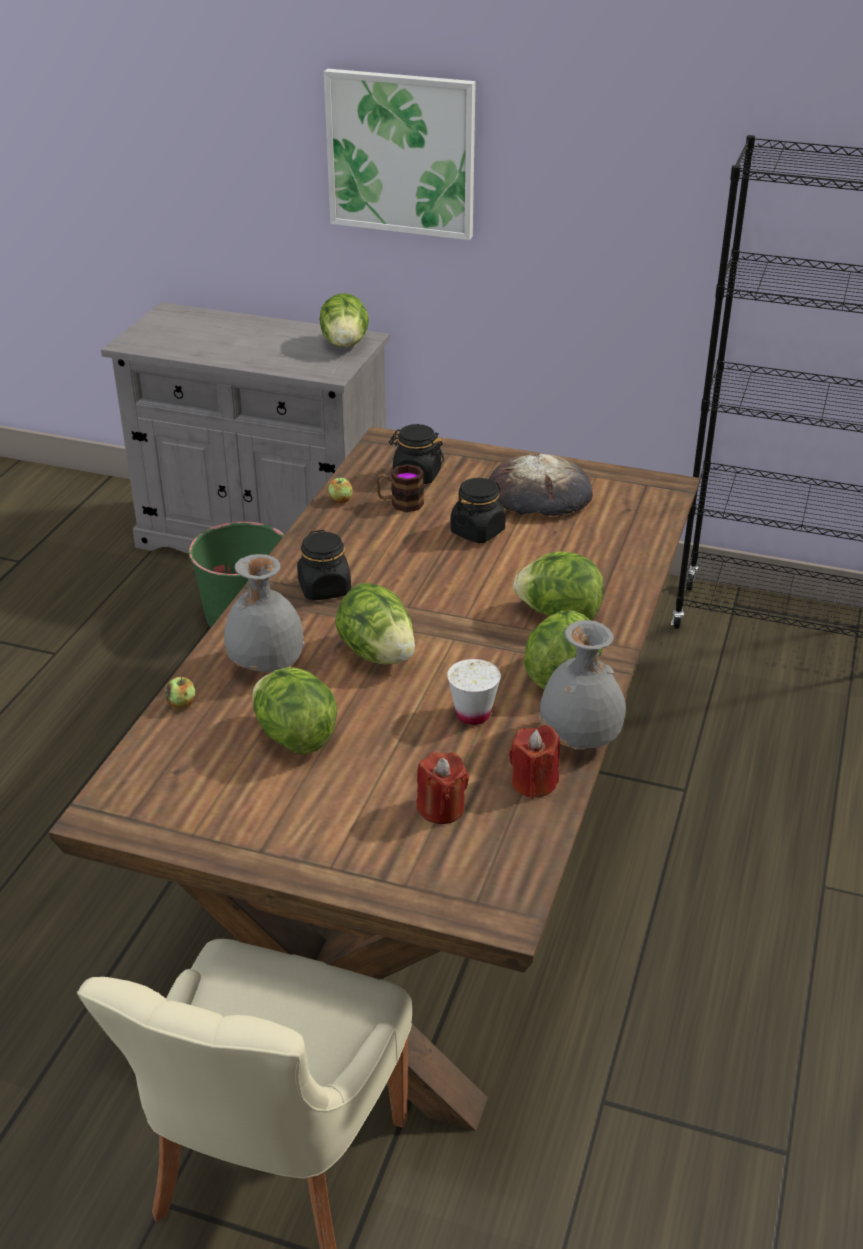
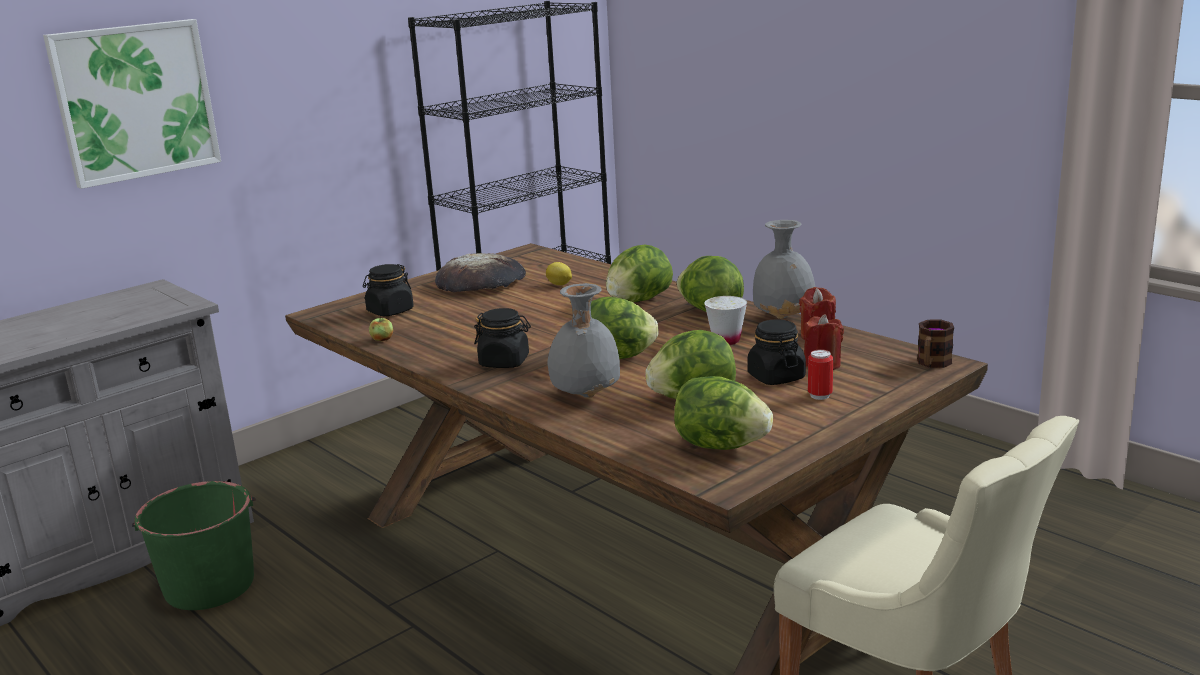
camera: 60 degrees left, 15 degrees down
(181, 703) = (600, 433): apple -> none
(345, 344) = (147, 294): lettuce -> lettuce (720, 446)
(347, 828) = (820, 395): none -> can
(400, 503) = (422, 322): mug -> mug (932, 364)
(477, 531) = (501, 306): black jar -> black jar (776, 377)
(571, 545) = (560, 284): none -> lemon

